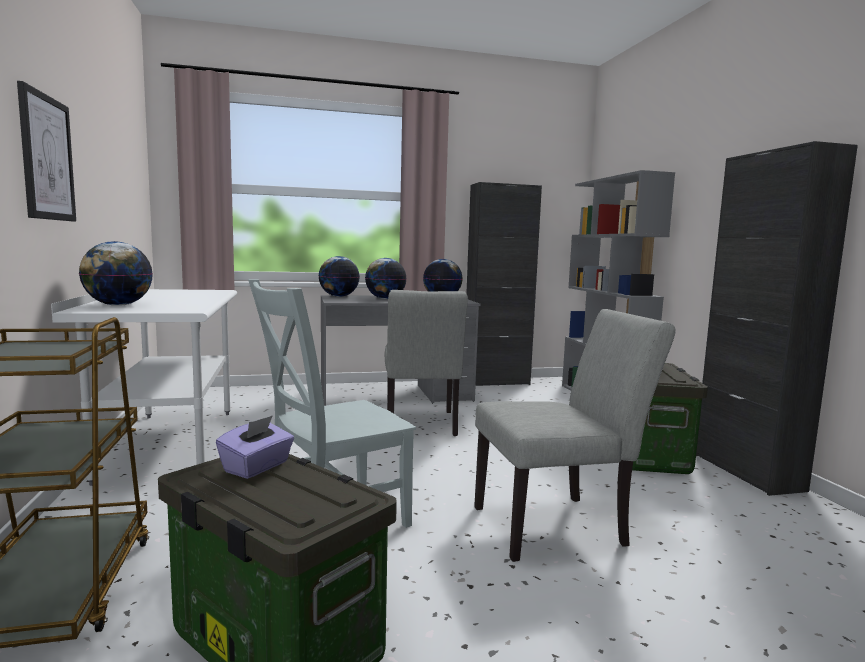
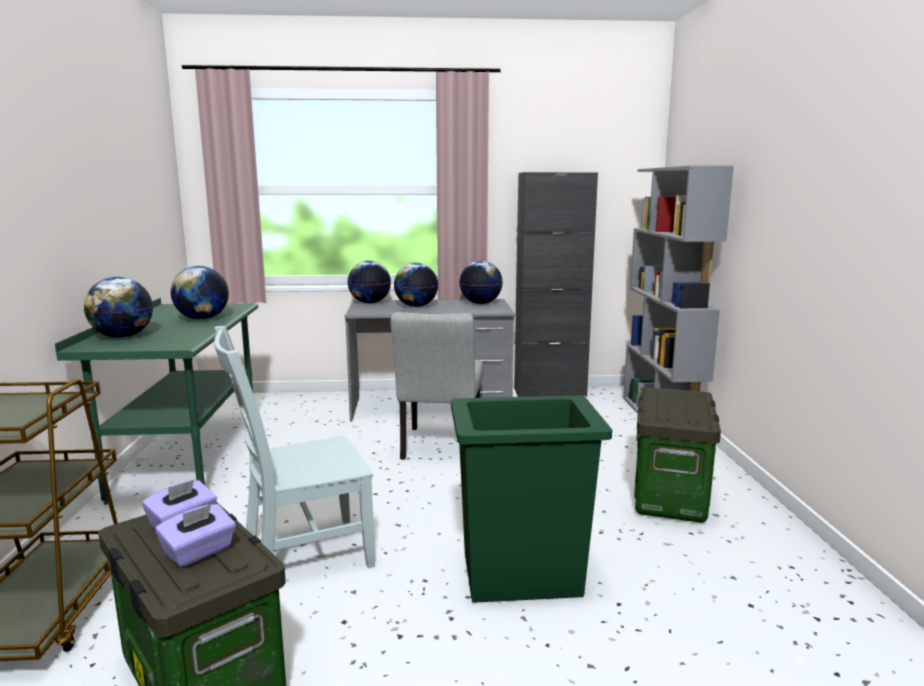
camera: 10 degrees right, 5 degrees up
(46, 158) = (45, 206): picture -> none
(170, 443) = (188, 460): white desk -> green desk
(192, 297) = (202, 319): none -> globe
(294, 490) = (199, 552): none -> purple tissue box
(559, 525) = (523, 576): grey chair -> green trash can
(747, 472) = (774, 523): black cabinet -> none

